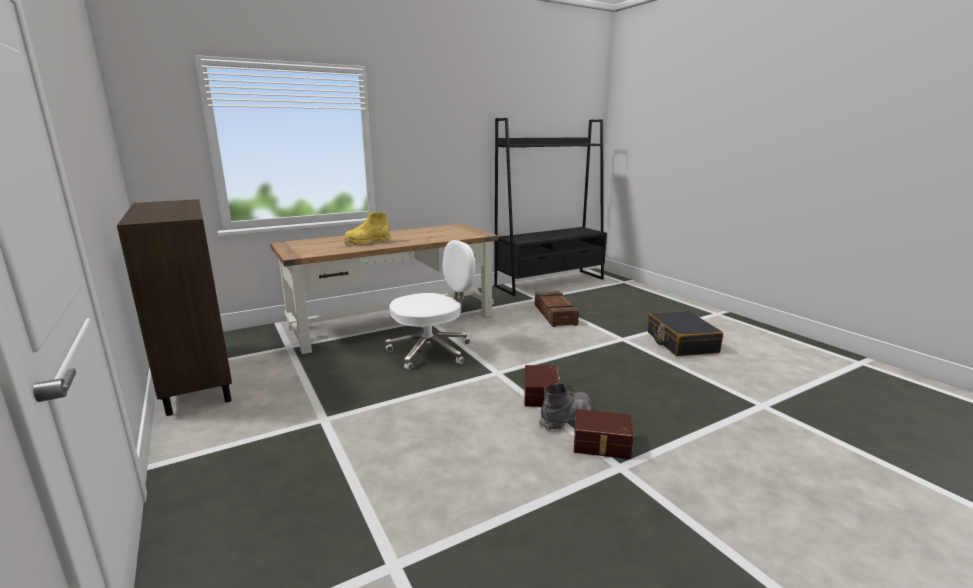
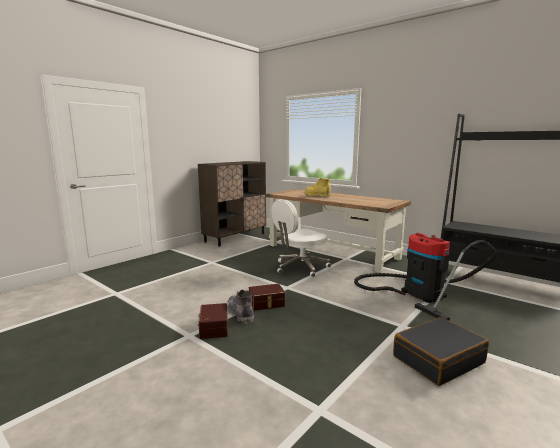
camera: 70 degrees right, 5 degrees down
(432, 351) = (300, 267): white office chair -> white office chair turned 105 degrees clockwise
(555, 314) = (418, 293): crate -> vacuum cleaner
(566, 418) = (240, 314): grey boot -> grey boot turned 150 degrees counterclockwise

